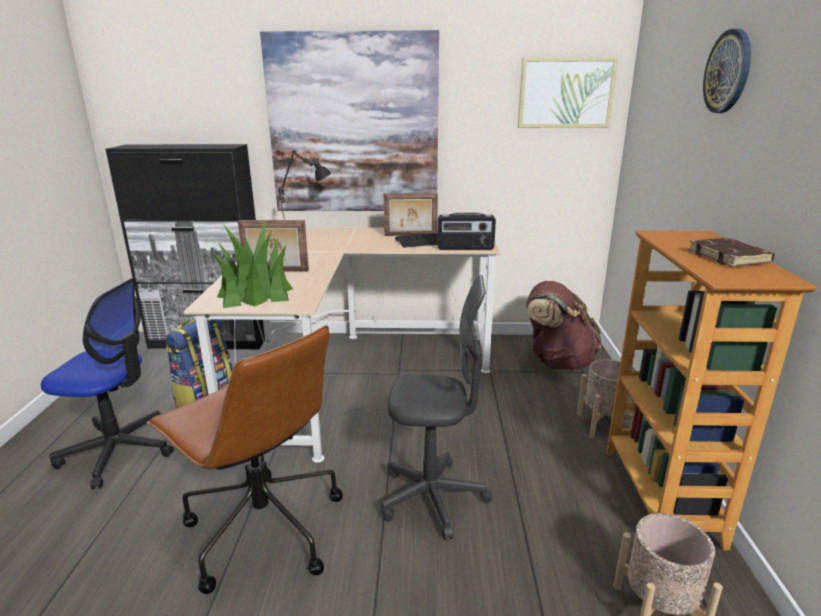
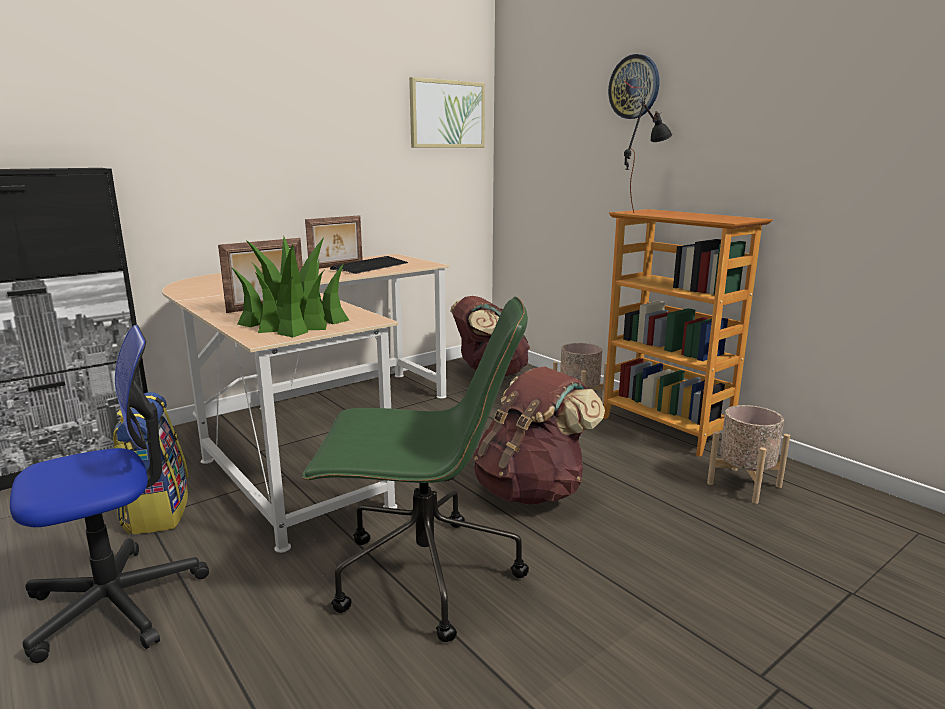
camera: 40 degrees left, 5 degrees down
(262, 529) = (422, 576): brown office chair -> green office chair
(309, 234) = (216, 279): black table lamp -> black table lamp (641, 211)
(354, 125) = (245, 144): picture -> none
(433, 498) = (532, 490): grey office chair -> brown backpack
(465, 248) = (414, 267): radio -> none
(729, 257) = (700, 215): brown book -> none

